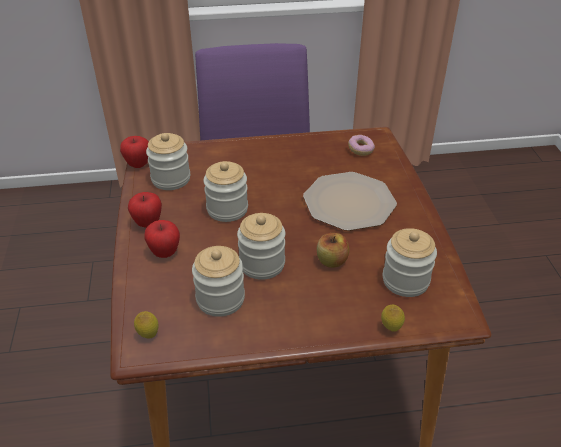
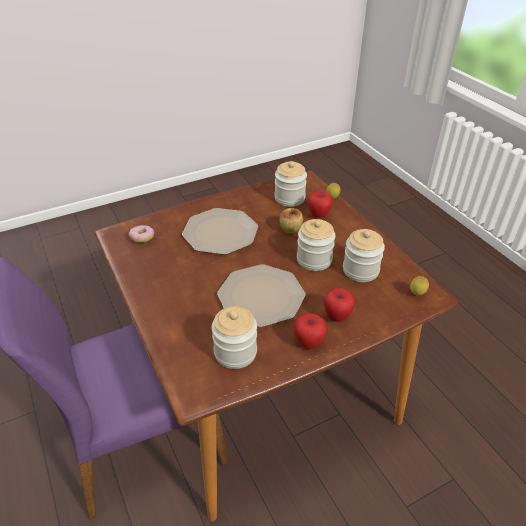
camera: 110 degrees left, 0 degrees up
(138, 164) = (220, 392): apple -> apple (319, 215)
(227, 209) = (262, 296): jar -> plate

